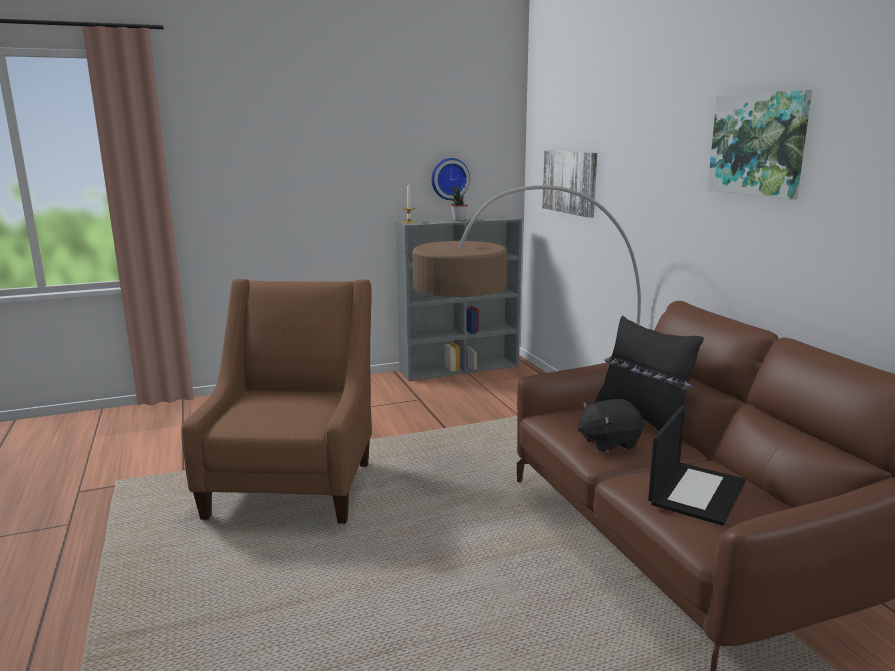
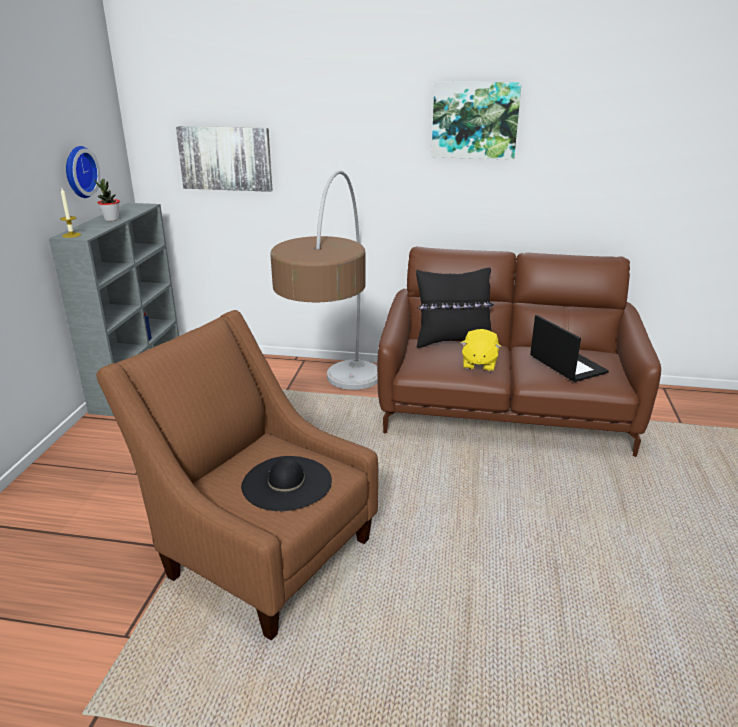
camera: 60 degrees left, 10 degrees up
(278, 414) = (287, 483): none -> black hat
(608, 443) = (478, 364): black plush toy -> yellow plush toy

